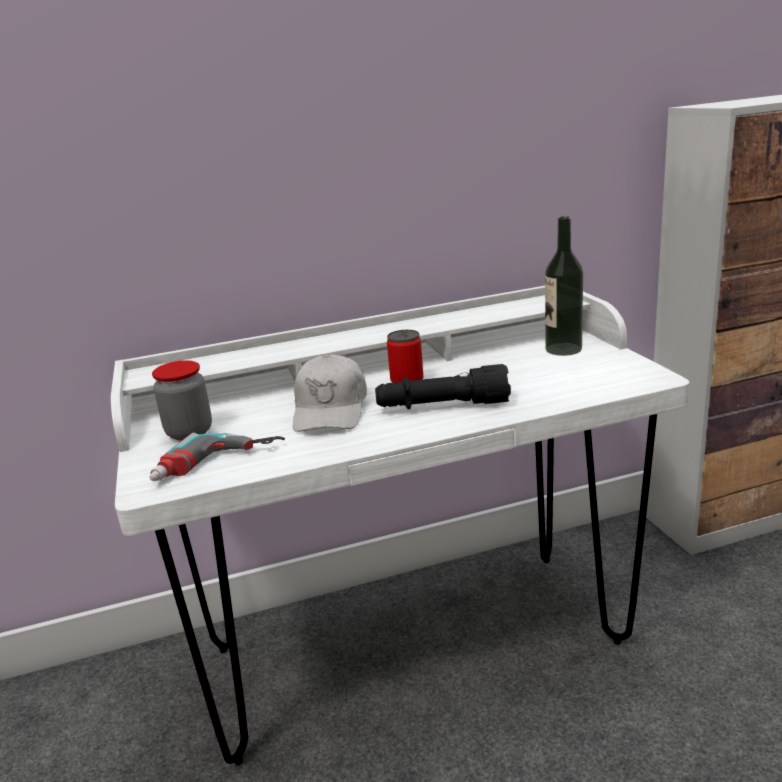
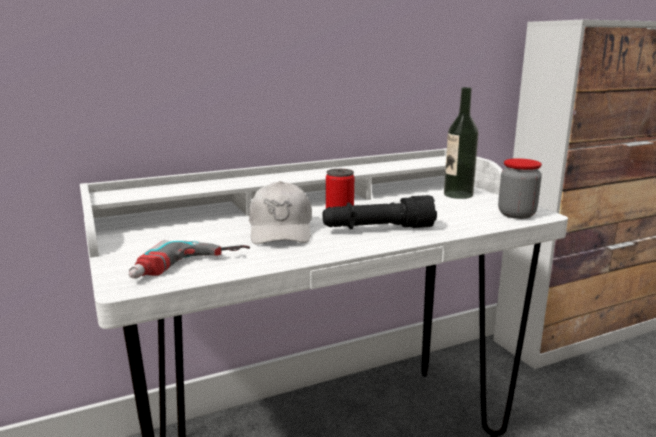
camera: 10 degrees left, 5 degrees down
(189, 432) = (155, 243): jar -> jar (516, 214)

